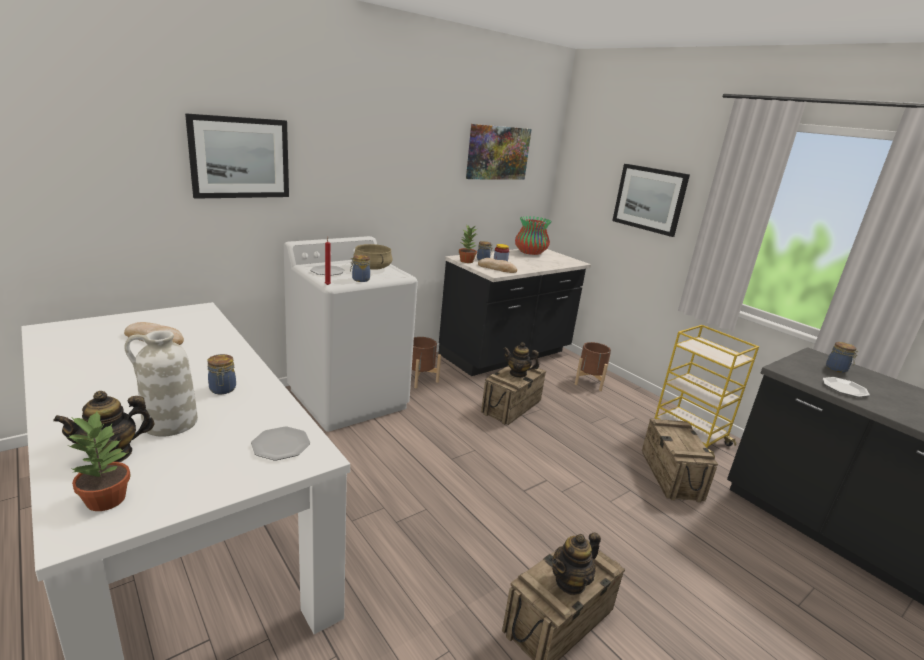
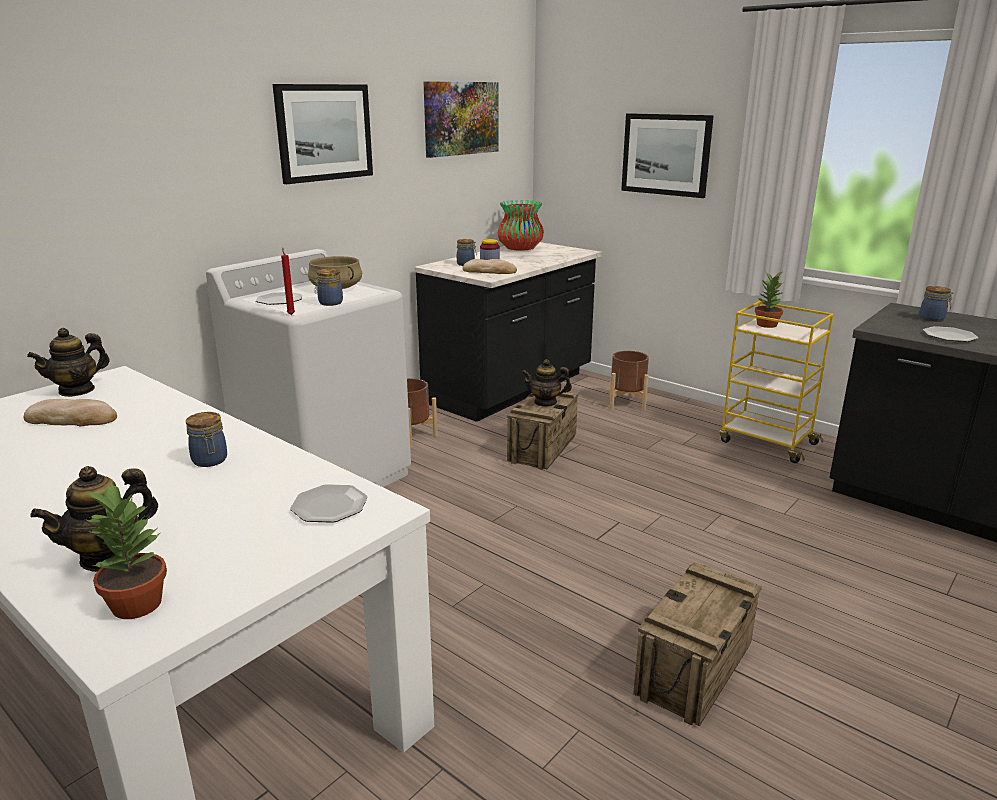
camera: 10 degrees left, 0 degrees up
(169, 423) = (164, 509): white vase -> none
(240, 158) = (130, 155): picture -> picture (324, 132)
(466, 261) = (446, 268): potted plant -> potted plant (767, 325)
(570, 582) = (707, 612): teapot -> teapot (77, 390)
(671, 475) = (762, 488): crate -> none

